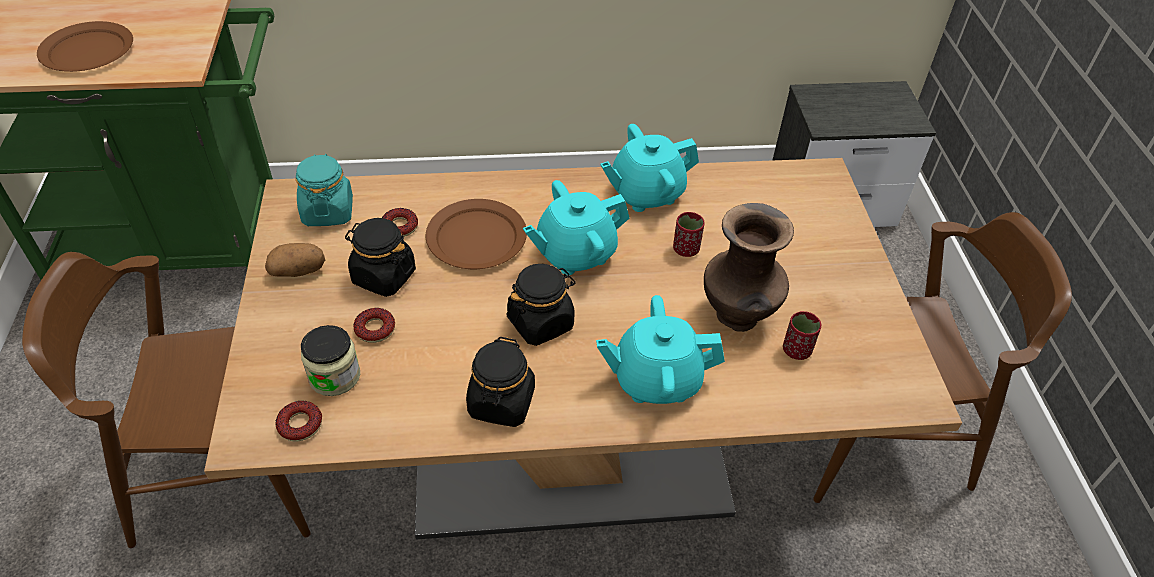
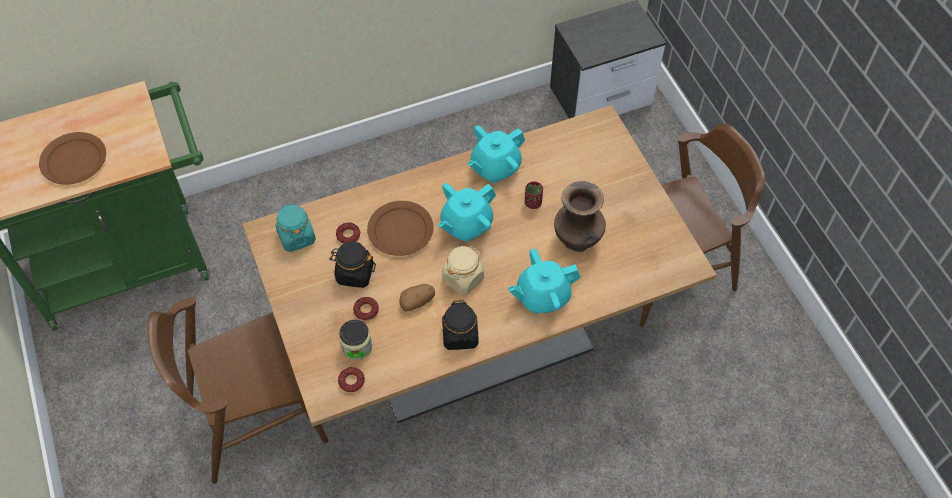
camera: 15 degrees left, 10 degrees up
(298, 271) = (299, 284): potato -> potato (417, 302)
(541, 322) = (463, 278): black jar -> beige jar
(796, 350) = (616, 254): red cup -> none

